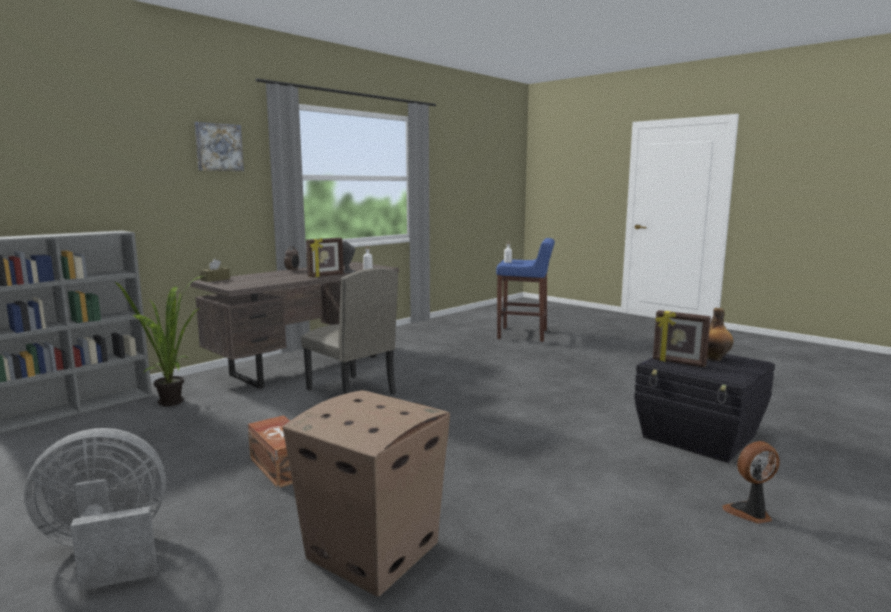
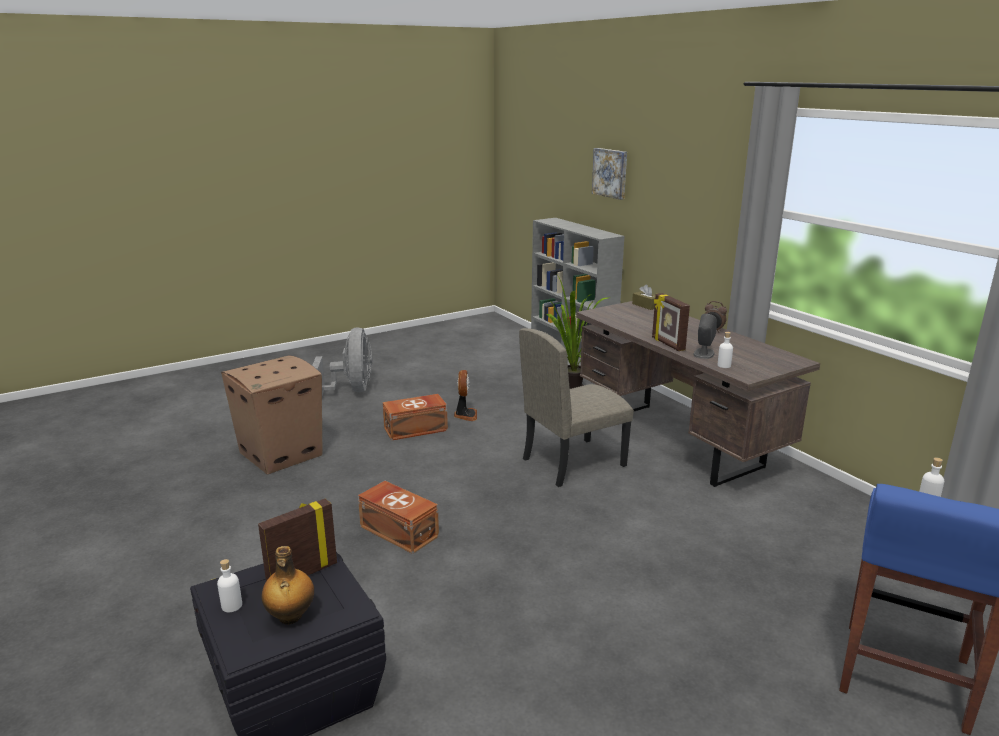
camera: 105 degrees right, 10 degrees up
(218, 147) = (711, 166): picture -> picture (611, 173)
(500, 438) = (399, 530): none -> brown storage box
(734, 371) = (231, 606): none -> white bottle
(750, 513) = (141, 634): fan -> fan (465, 415)

